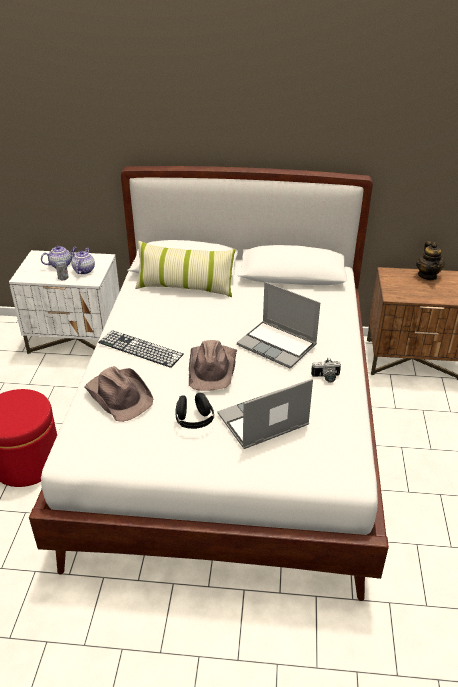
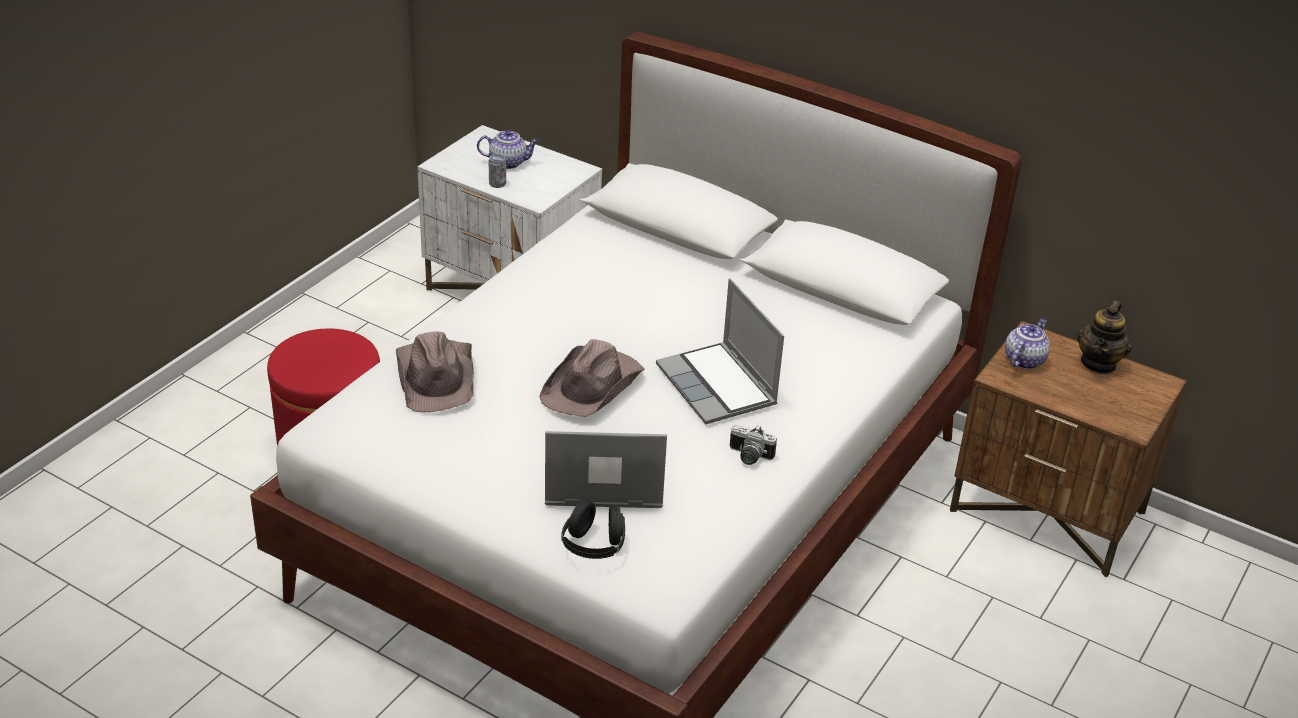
camera: 25 degrees right, 0 degrees up
(84, 270) = (536, 181): teapot -> teapot (1024, 360)
(140, 348) = (515, 323): keyboard -> none
(185, 287) = (653, 254): pillow -> none
(194, 421) = (510, 446): black headphones -> black headphones (594, 546)

